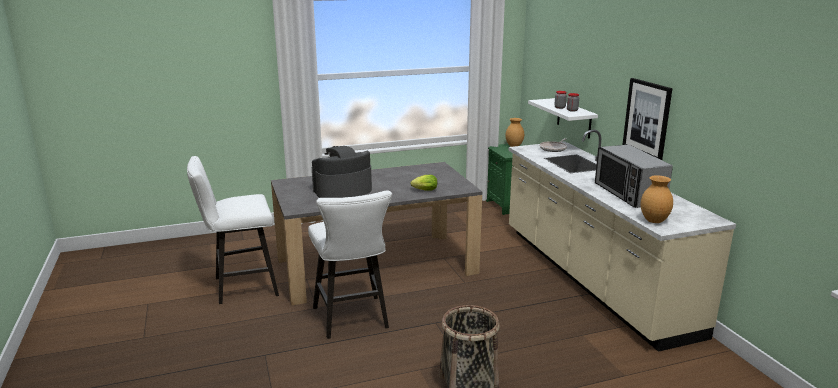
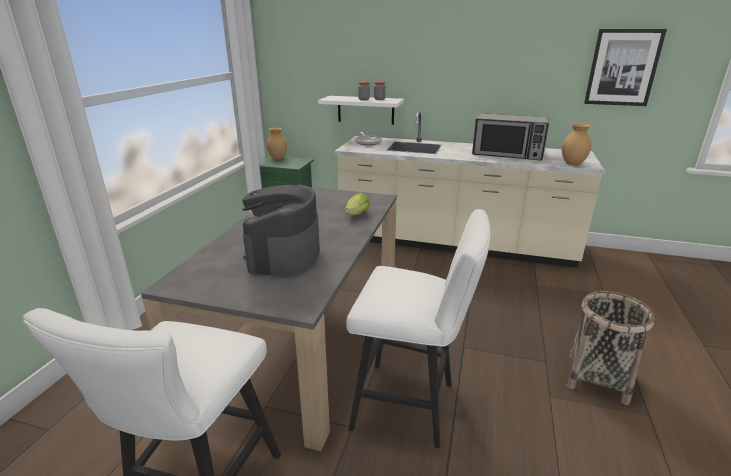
camera: 55 degrees left, 5 degrees up
(647, 118) = (476, 88): picture -> picture (622, 68)

